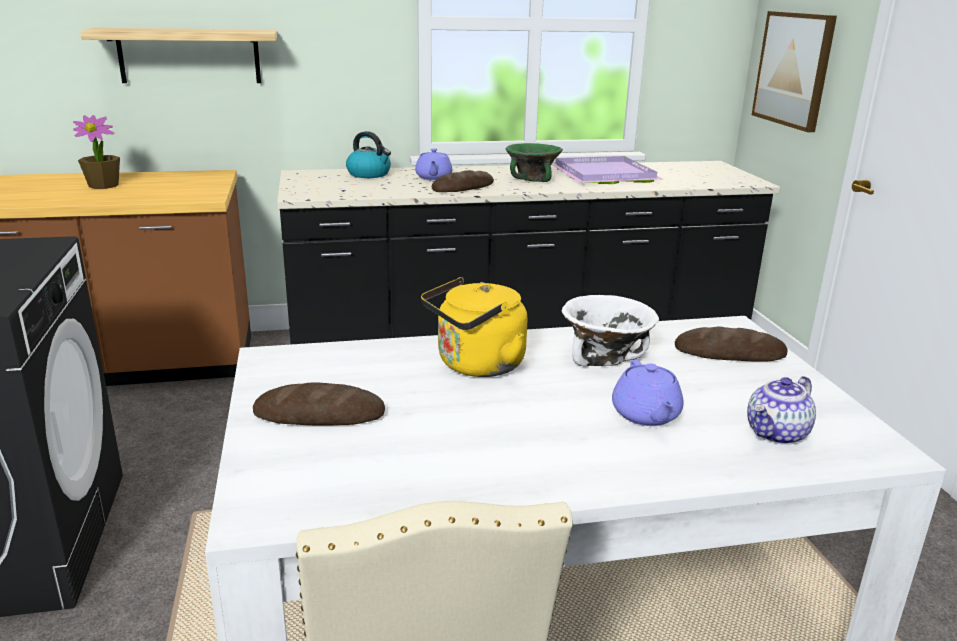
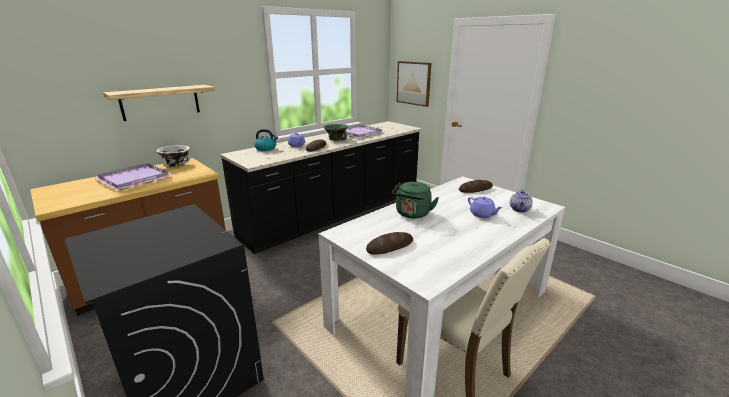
camera: 30 degrees left, 0 degrees up
(104, 185) = (135, 178): potted plant -> purple tray
(476, 366) = (412, 214): yellow kettle -> green kettle
(604, 358) = (445, 200): white bowl -> white bowl (176, 164)

